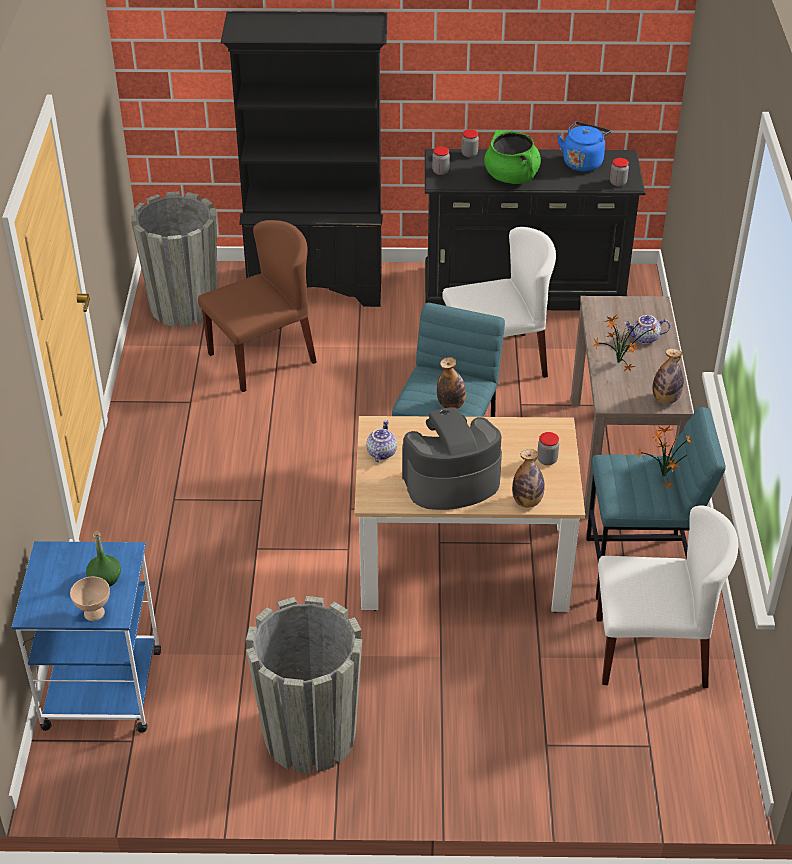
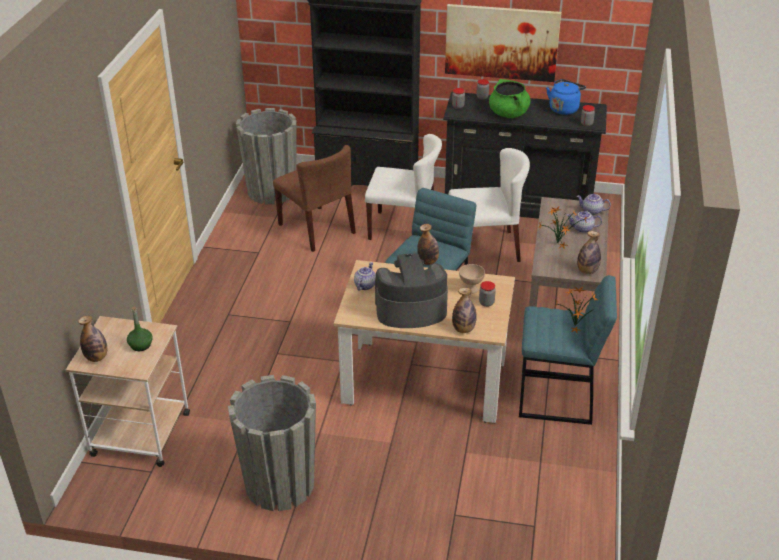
camera: 10 degrees right, 5 degrees down
(49, 604) = (96, 357): none -> bottle
(93, 613) = (125, 367): beige bowl -> beige bowl (470, 289)
(102, 687) = (141, 432): blue cart -> beige cart
(262, 357) = (317, 229): brown chair -> brown chair turned 75 degrees clockwise
(492, 78) = (501, 42): none -> picture
(650, 311) = (591, 211): none -> teapot
(652, 651) = (552, 458): white chair -> white chair (403, 228)

